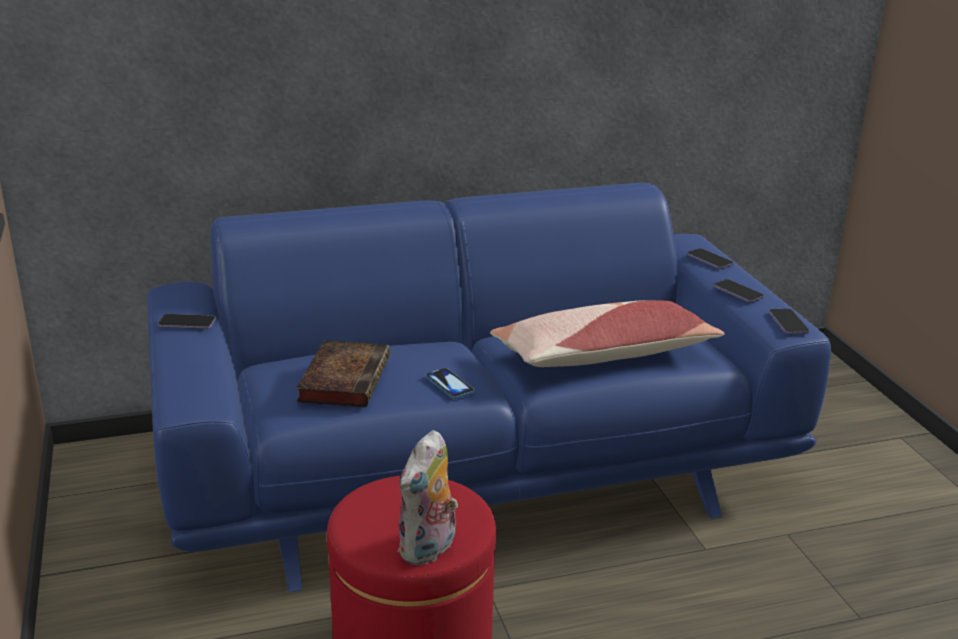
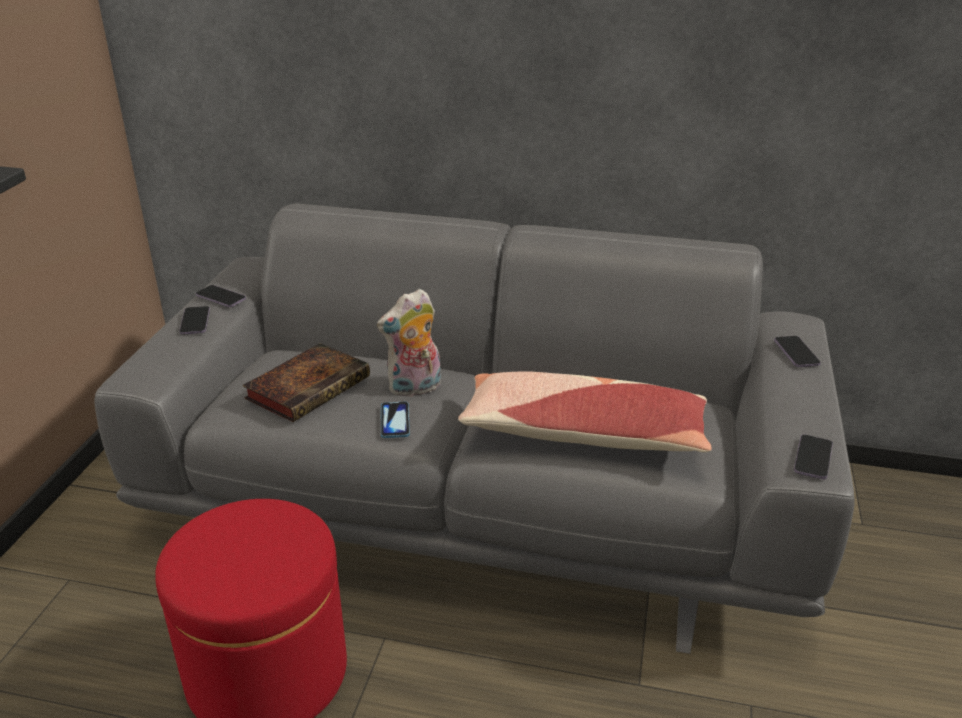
camera: 30 degrees right, 5 degrees up
(429, 549) = (226, 590): plush toy -> plush toy (415, 389)
(477, 467) = (484, 505): blue sofa -> grey sofa
(738, 292) = (789, 402): phone -> phone (195, 322)

